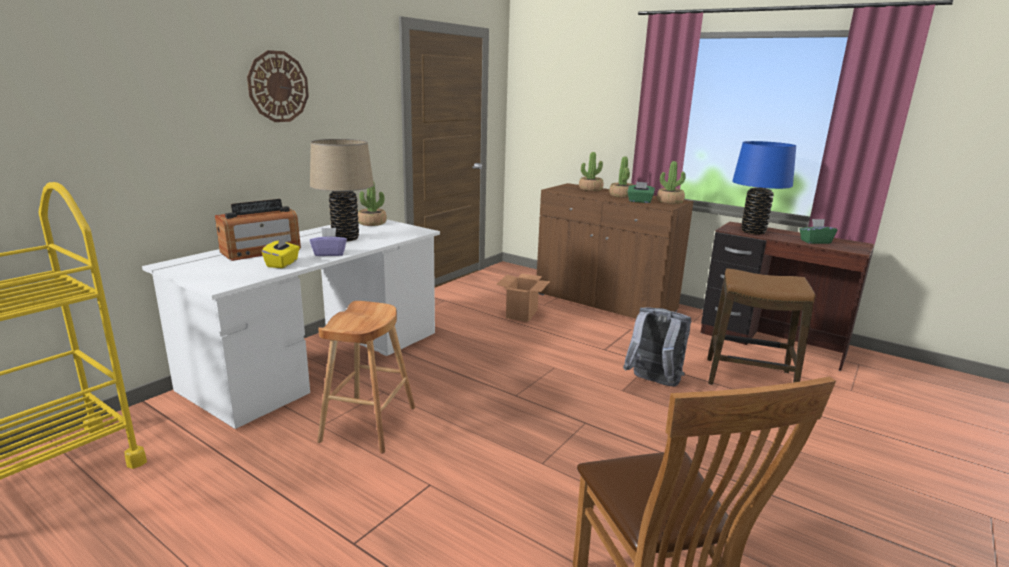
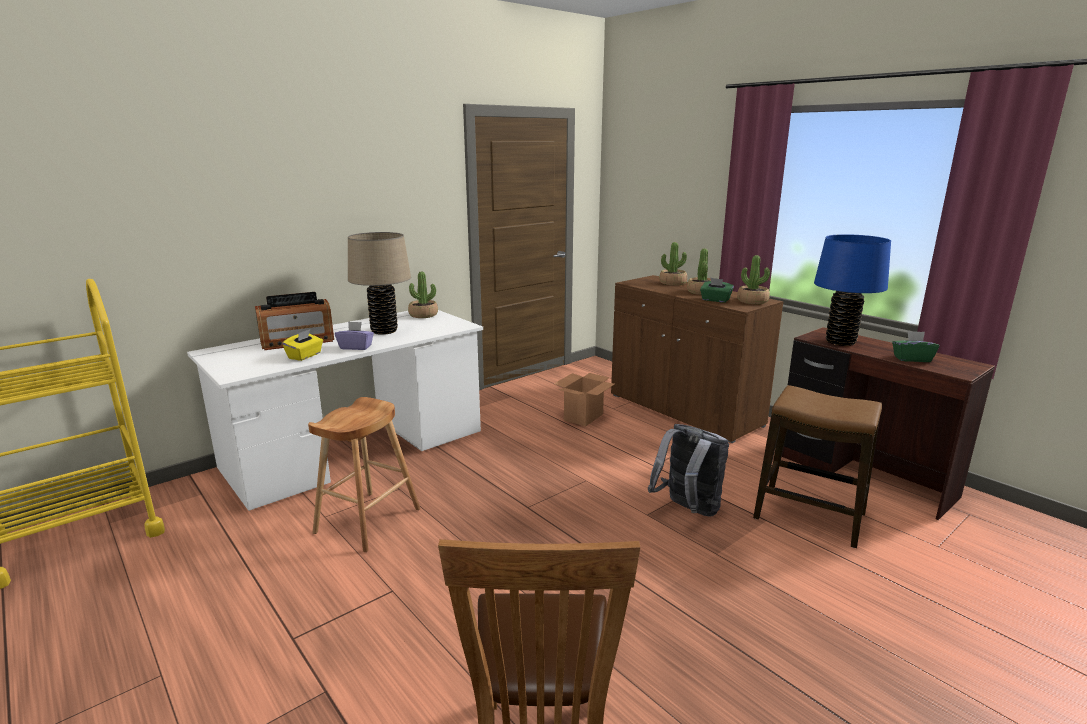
camera: 15 degrees right, 0 degrees up
(278, 87) = (325, 182): wall clock -> none

